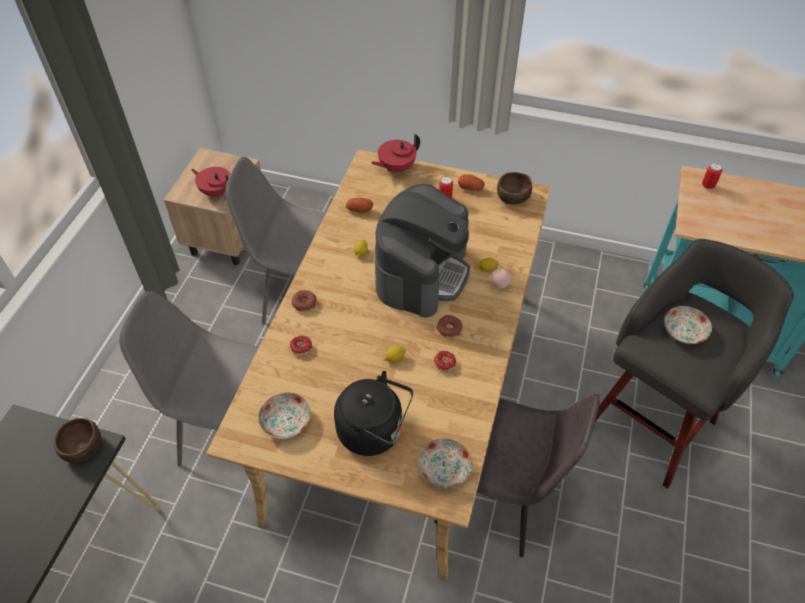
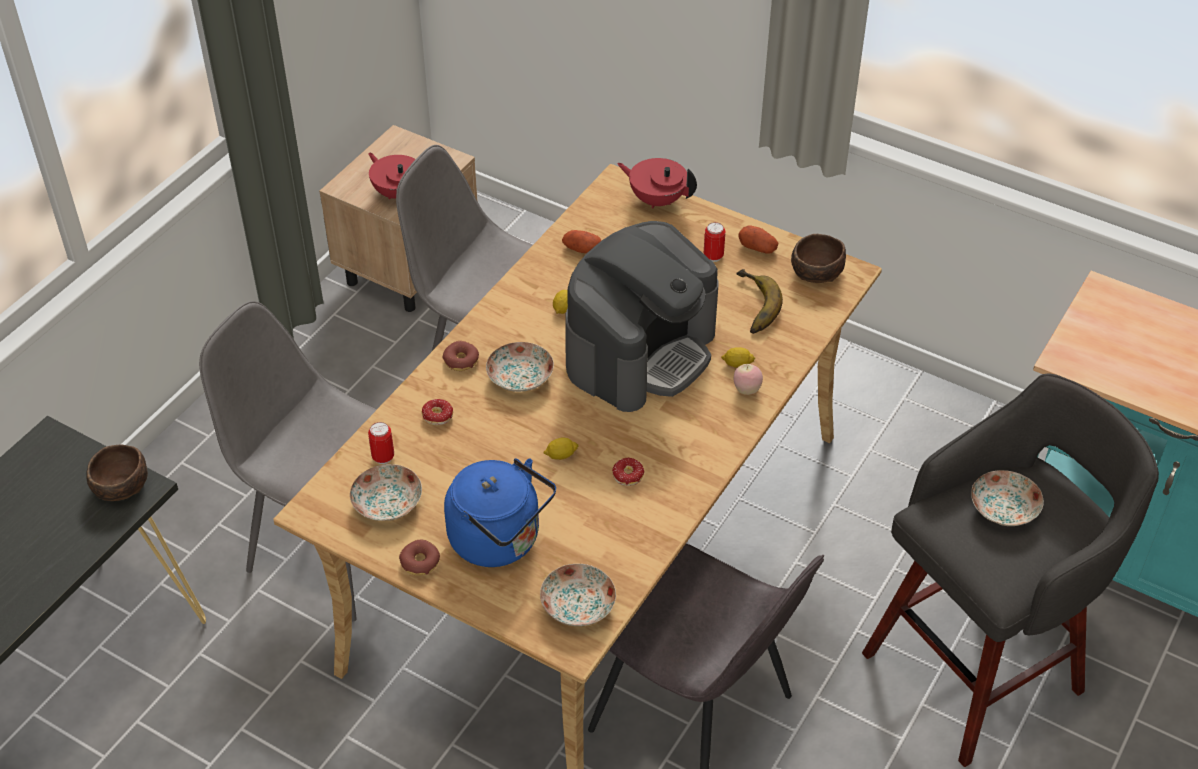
camera: 15 degrees right, 5 degrees down
(348, 307) = (520, 376): none -> plate
(374, 431) = (500, 540): black kettle -> blue kettle
(396, 167) = (657, 199): red teapot -> red teapot turned 45 degrees clockwise
(449, 329) = (651, 433): donut -> donut (420, 562)
(481, 227) = (751, 306): none -> banana
(707, 186) = (1117, 307): can -> can (383, 457)

